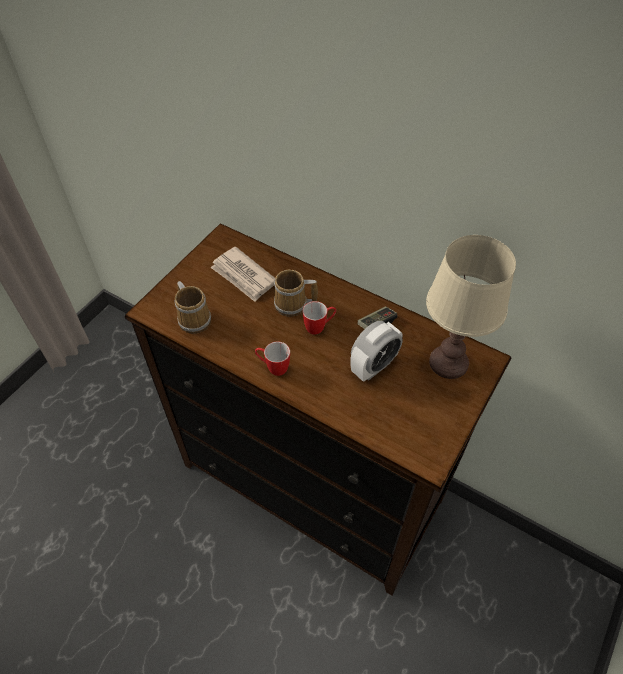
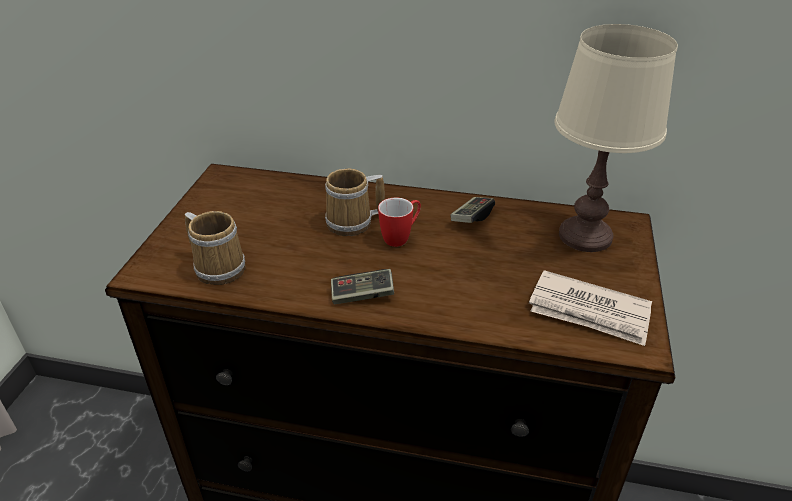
camera: 20 degrees left, 15 degrees down
(243, 276) = (269, 208): newspaper -> newspaper (589, 312)
(273, 367) = (362, 295): mug -> game controller
(373, 366) = (497, 262): alarm clock -> none

